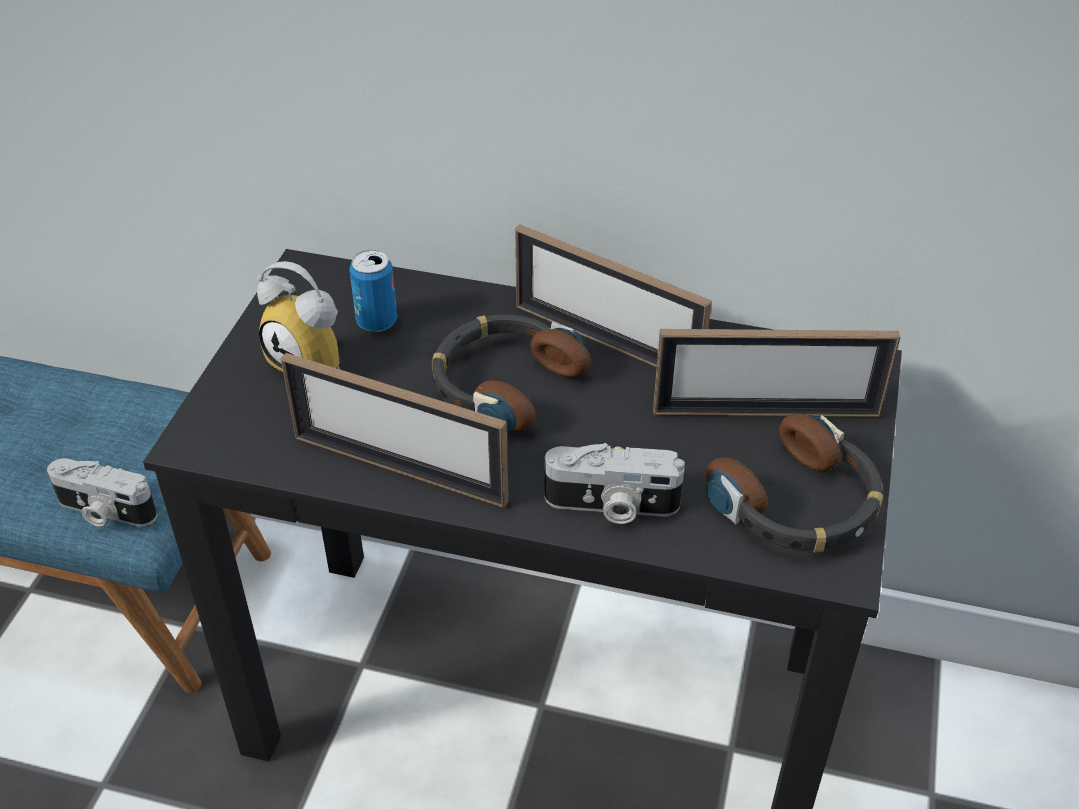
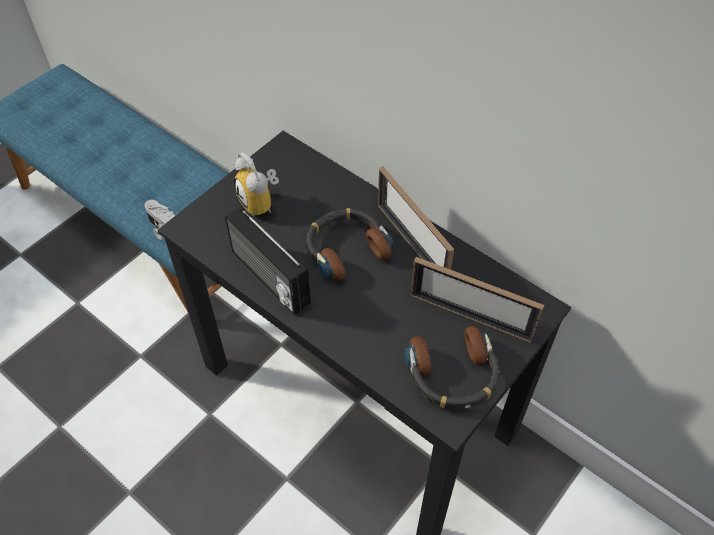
camera: 25 degrees right, 10 degrees up
(377, 321) = (303, 189): can -> none
(399, 469) = (268, 278): picture frame -> radio
(611, 506) = (358, 339): camera -> none

